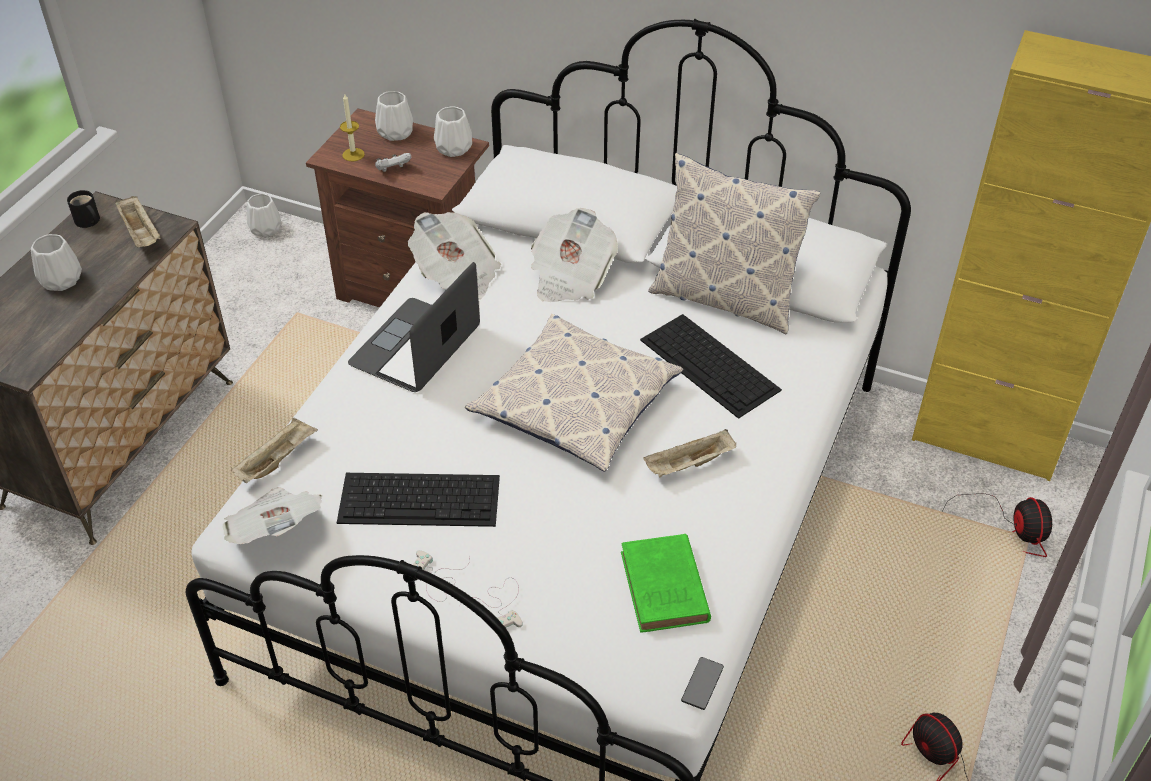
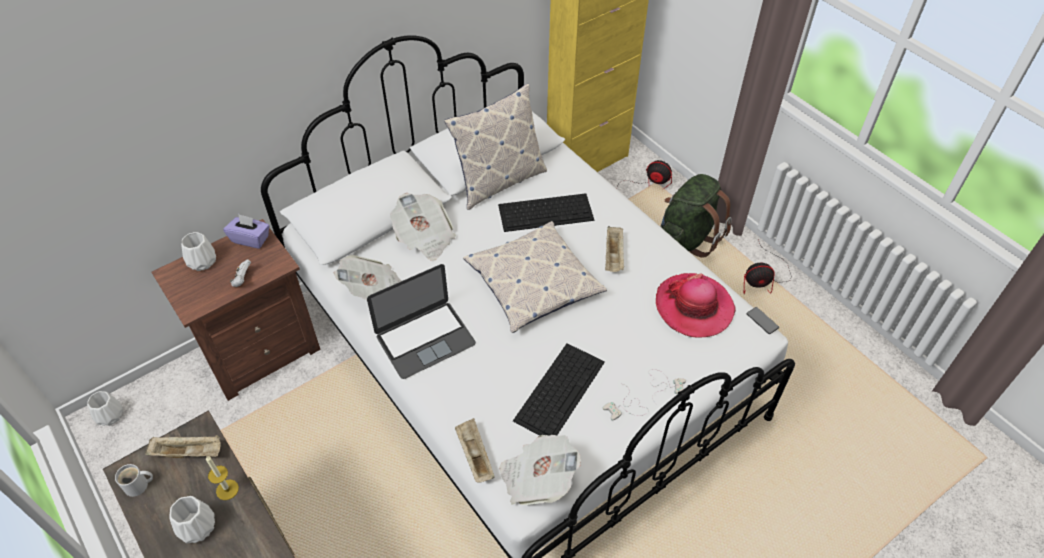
camera: 60 degrees left, 5 degrees up
(87, 221) = (138, 486): black mug -> white mug
(353, 154) = (203, 294): candle -> candle (227, 489)
(415, 346) = (425, 339): laptop -> laptop turned 90 degrees counterclockwise
(452, 148) = (251, 239): white vase -> purple tissue box
(665, 589) = (694, 307): green book -> hat
(951, 624) = (687, 238): none -> green backpack

